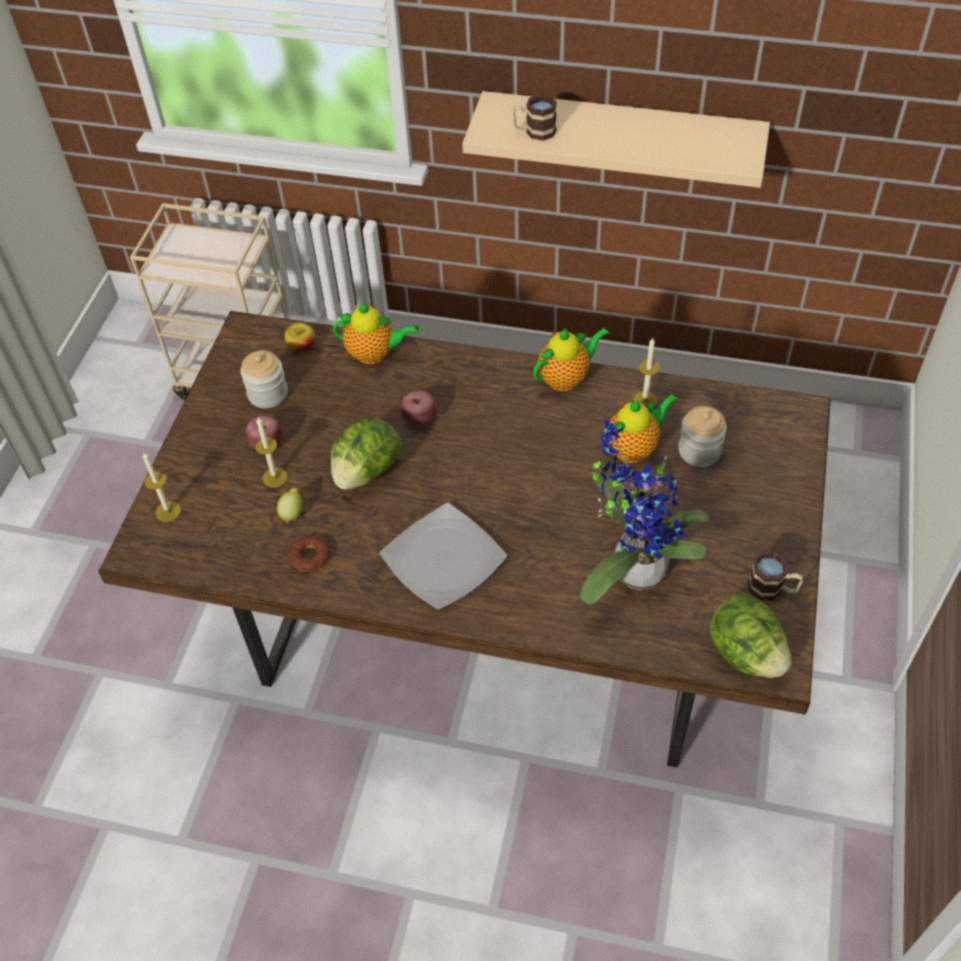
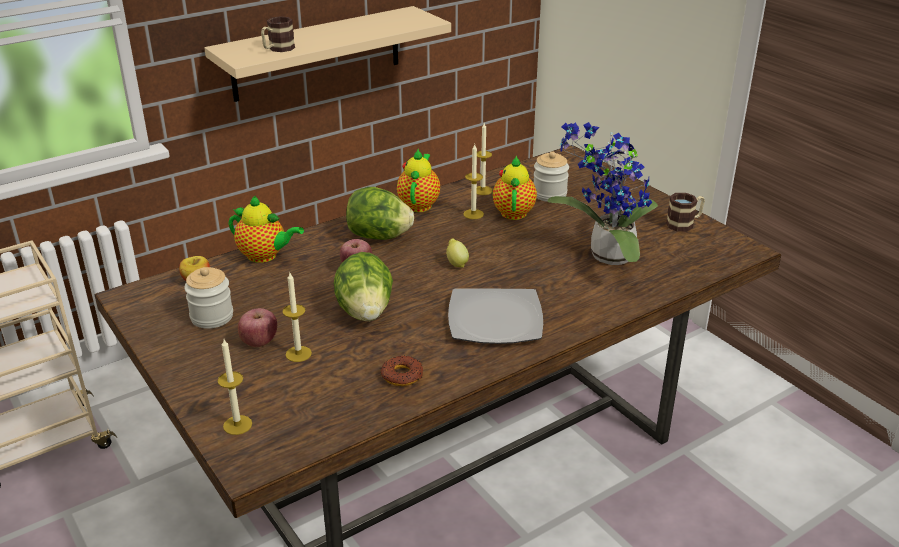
camera: 50 degrees left, 20 degrees down
(292, 513) = (347, 362): lemon -> lemon (456, 263)
(375, 354) = (265, 256): teapot -> teapot turned 60 degrees clockwise
(594, 425) = (473, 214): none -> candle
(745, 653) = (721, 254): lettuce -> lettuce (379, 236)

